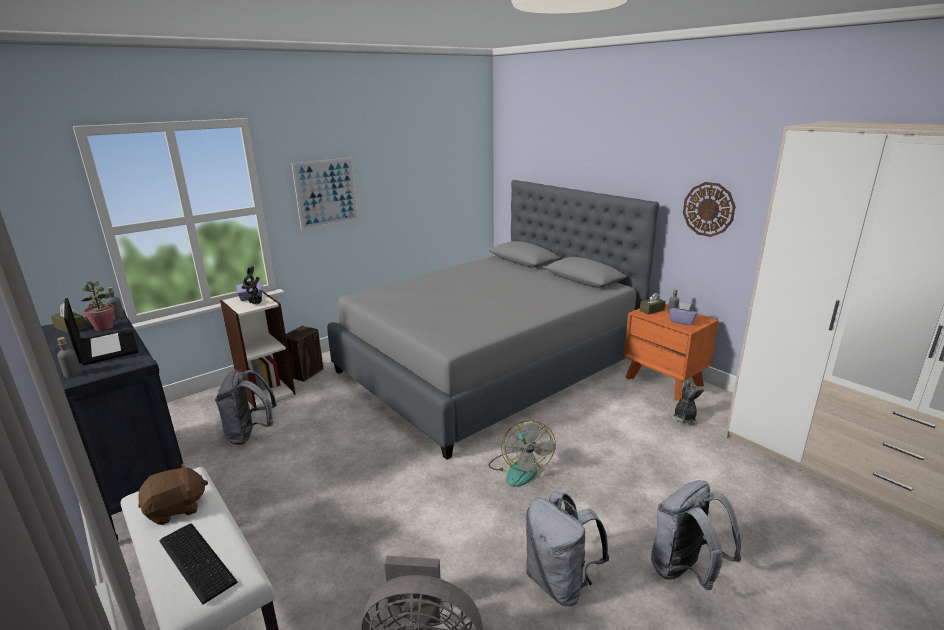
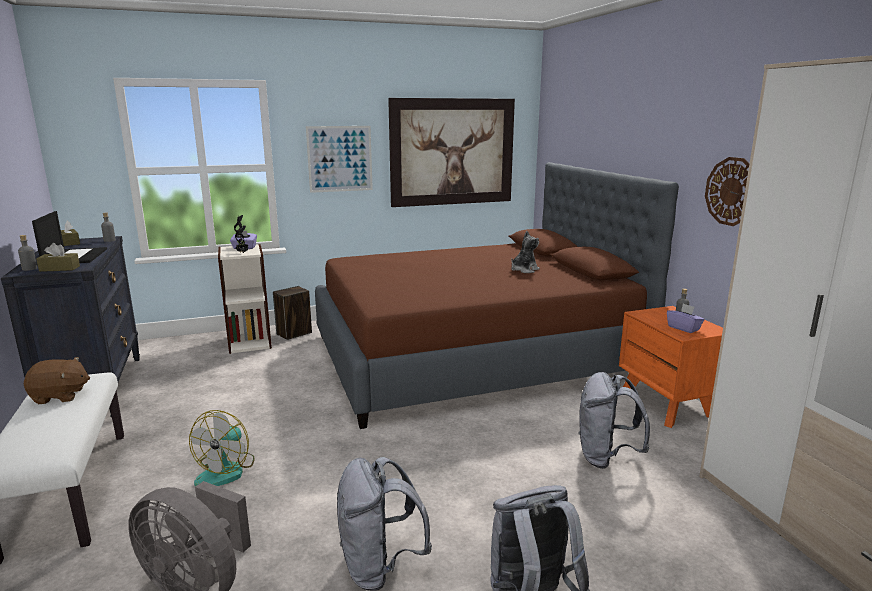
camera: 20 degrees right, 5 degrees down
(104, 327) = (91, 245): potted plant -> none
(198, 559) = (37, 434): keyboard -> none
(250, 434) = (208, 372): grey backpack -> grey backpack (606, 457)
(426, 176) = (452, 152): none -> picture
(489, 366) = (473, 356): grey bed -> brown bed
(519, 468) = (426, 453): fan -> fan (226, 470)
(651, 310) = (656, 313): brown tissue box -> brown tissue box (59, 268)
(684, 418) = (661, 446): plush toy -> plush toy (524, 270)

